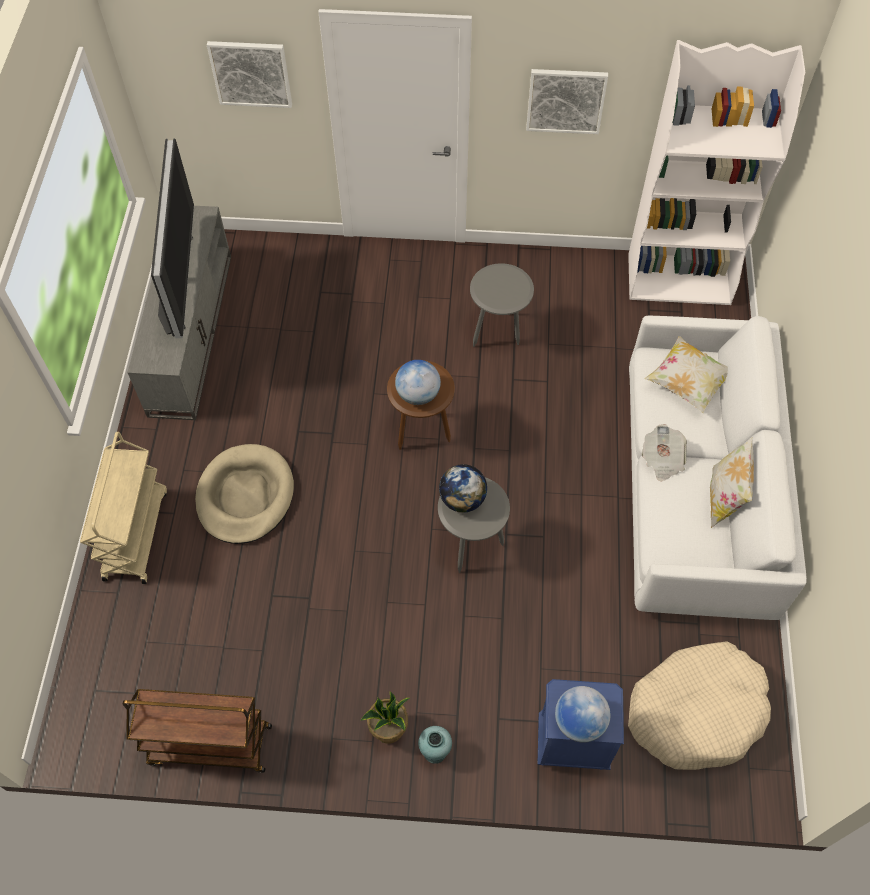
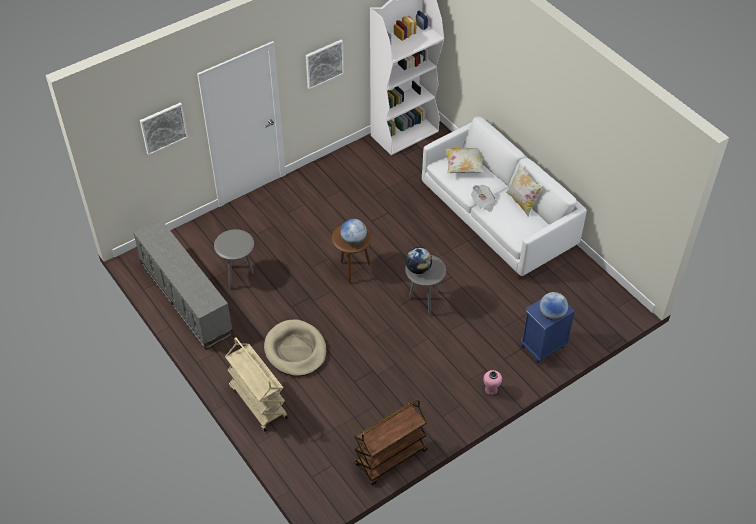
camera: 40 degrees left, 10 degrees down
(178, 281) = (178, 264): television -> none
(389, 730) = (463, 396): potted plant -> none
(434, 752) = (491, 390): turquoise vase -> pink vase
(498, 336) = (345, 206): grey side table -> grey side table (238, 276)
(696, 711) = (578, 301): beige dog bed -> none

